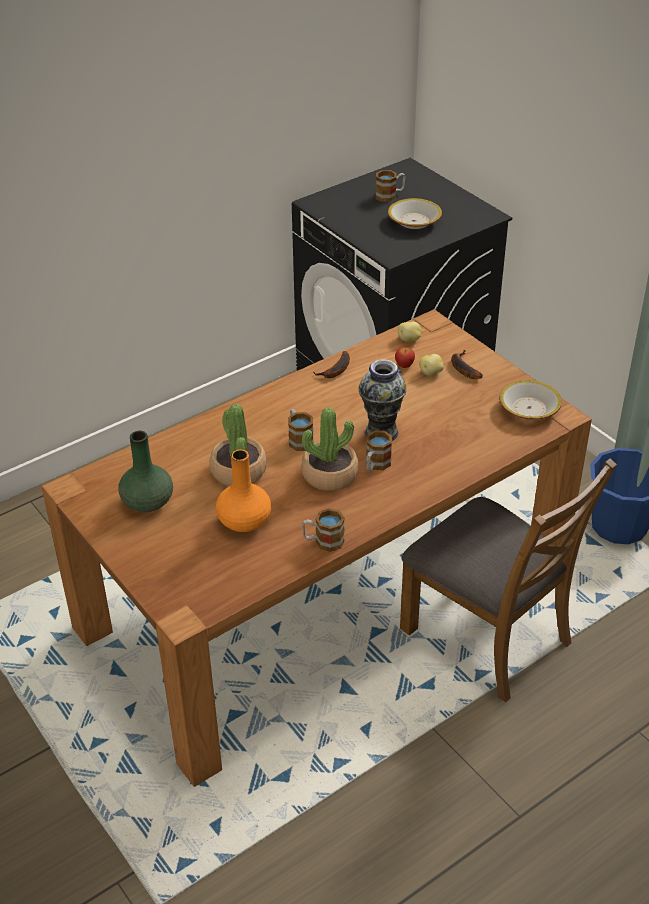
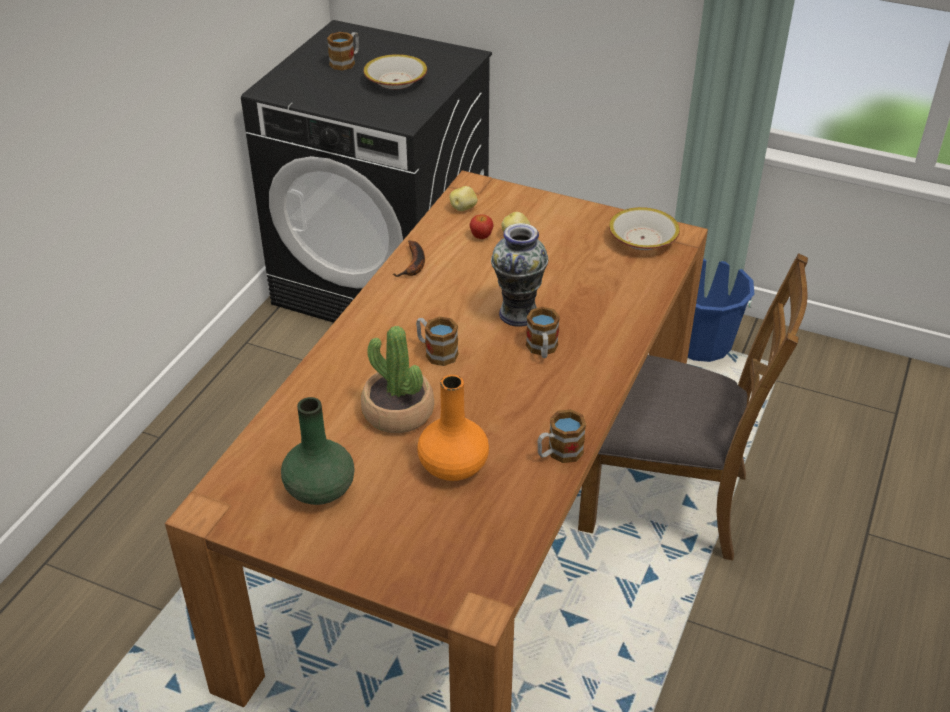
camera: 30 degrees left, 0 degrees up
(330, 474) = (502, 378): potted plant -> none
(462, 368) = (543, 220): banana -> none

